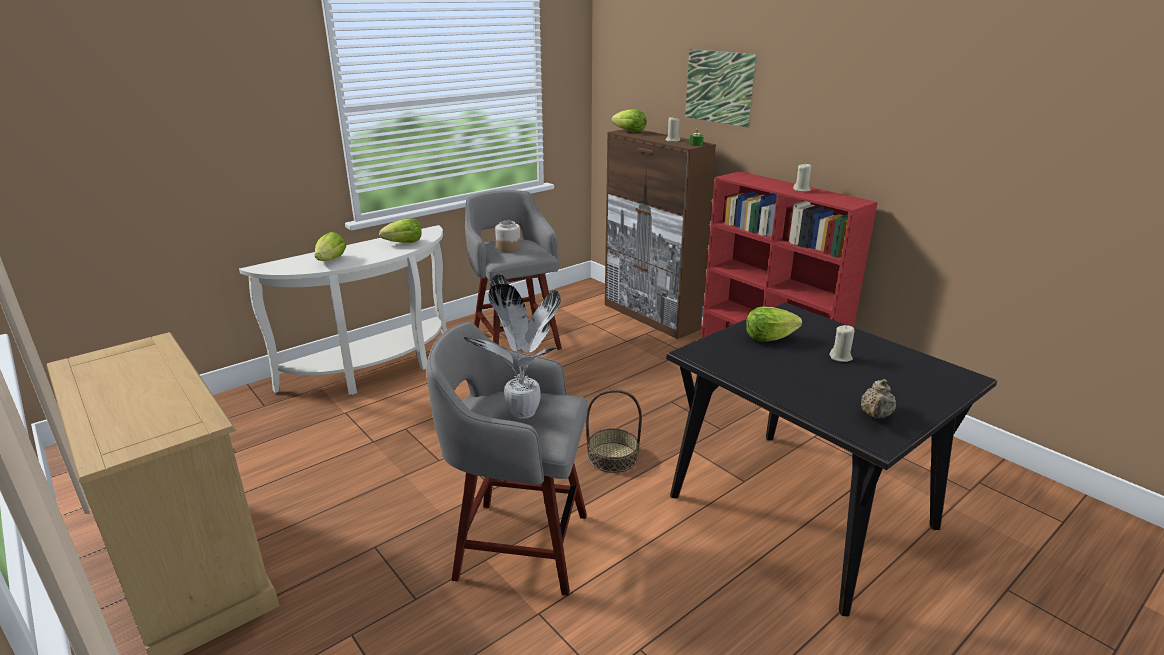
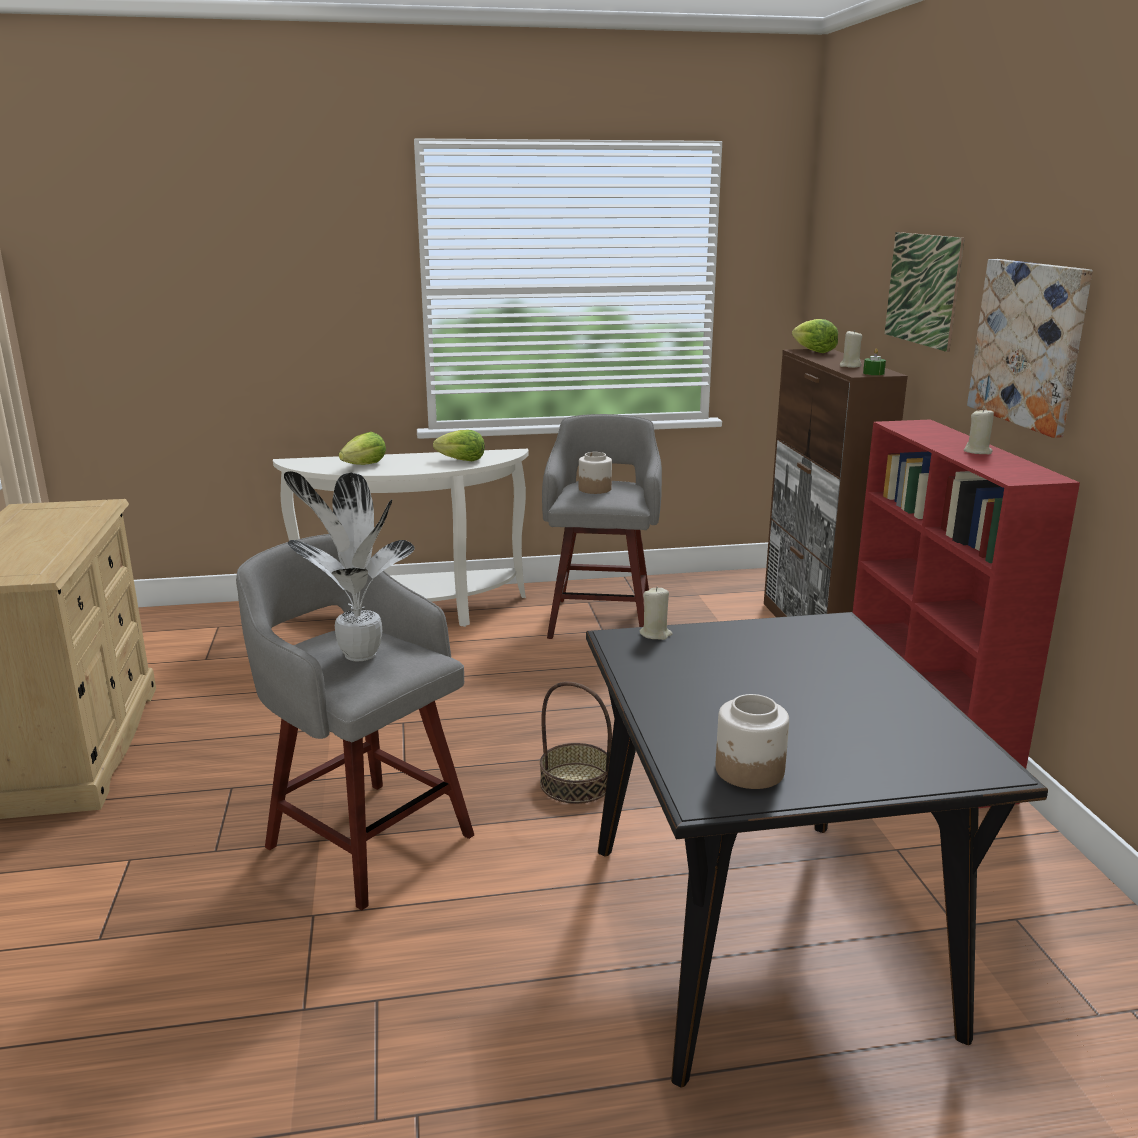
camera: 30 degrees right, 5 degrees down
(768, 338) = (749, 646): lettuce -> none
(823, 121) = (1029, 344): none -> picture
(840, 357) = (819, 693): beige candle -> beige candle (655, 634)
(875, 416) = (749, 771): beige teapot -> jar

